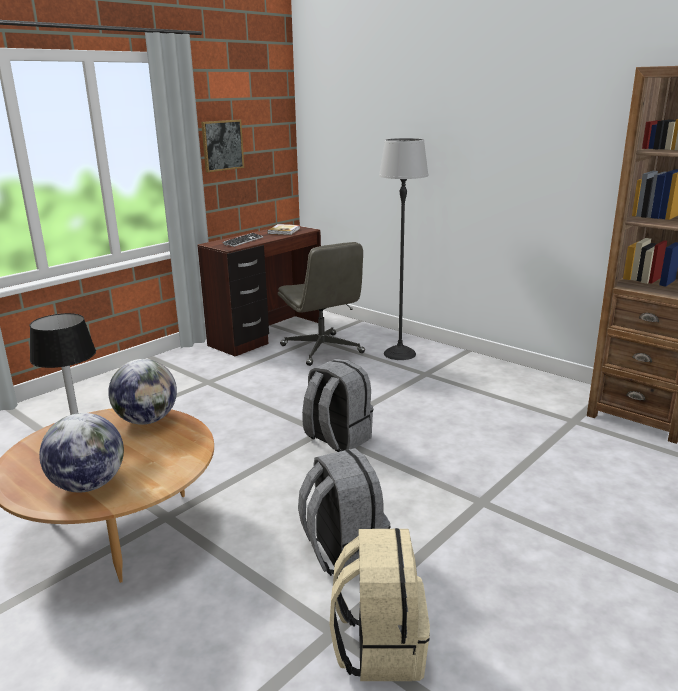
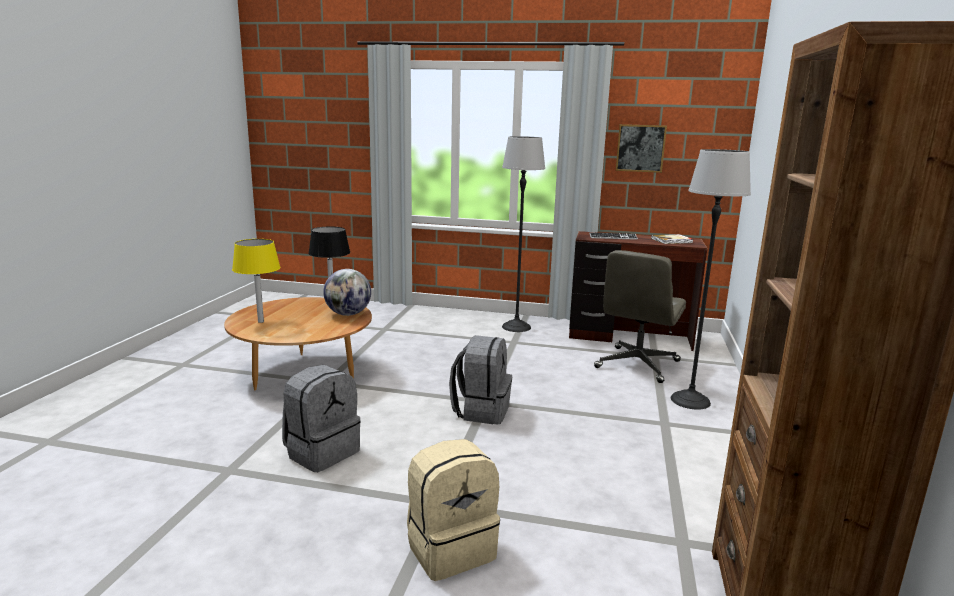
camera: 60 degrees right, 5 degrees down
(88, 485) = (260, 321): globe -> yellow table lamp
(173, 370) = (516, 327): none -> floor lamp
(379, 646) = (218, 492): beige backpack -> beige backpack (450, 548)

